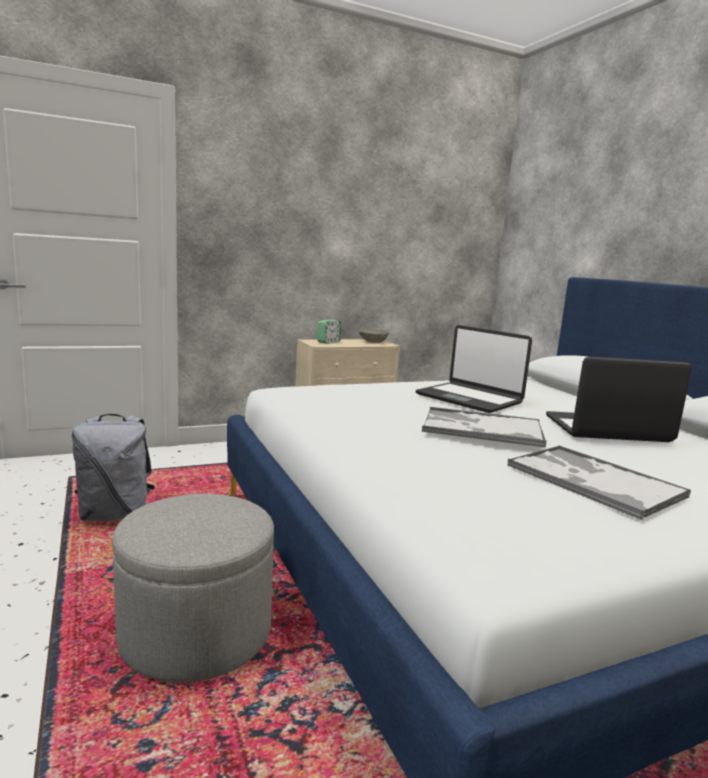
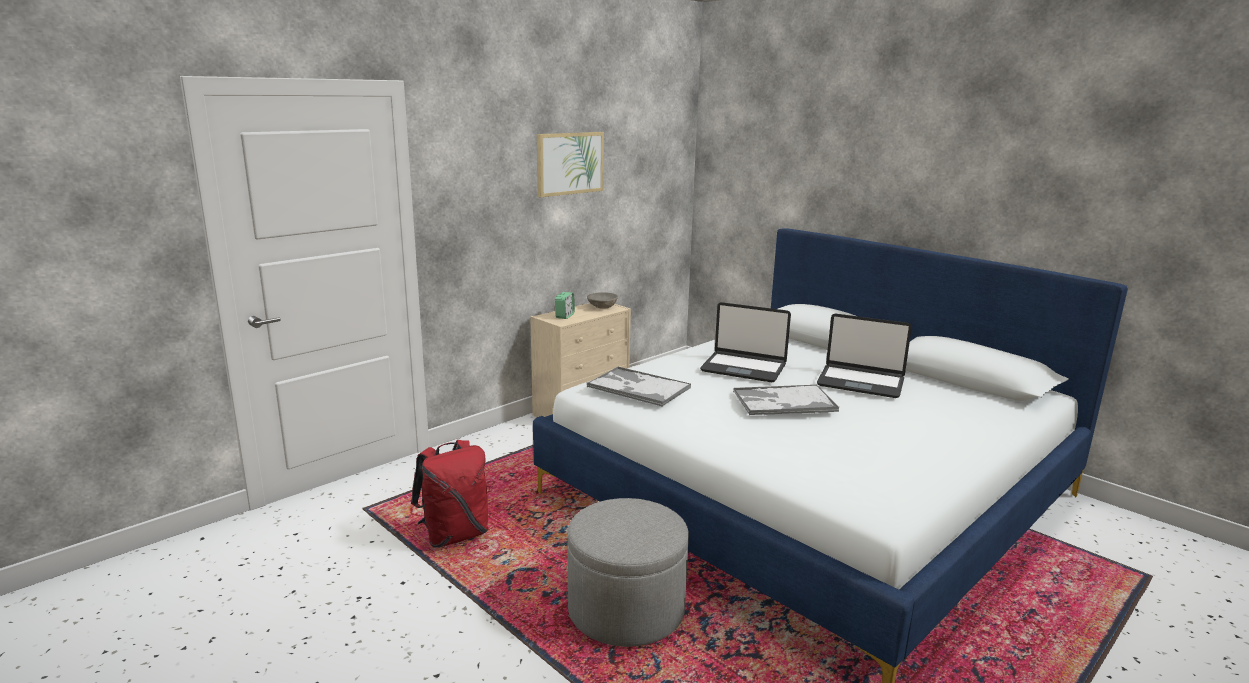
camera: 20 degrees left, 5 degrees up
(116, 515) = (455, 535): grey backpack -> red backpack
(354, 196) = (569, 163): none -> picture
(592, 480) = (885, 435): tray -> tray (637, 387)
(607, 430) = (860, 382): laptop -> laptop turned 135 degrees counterclockwise

